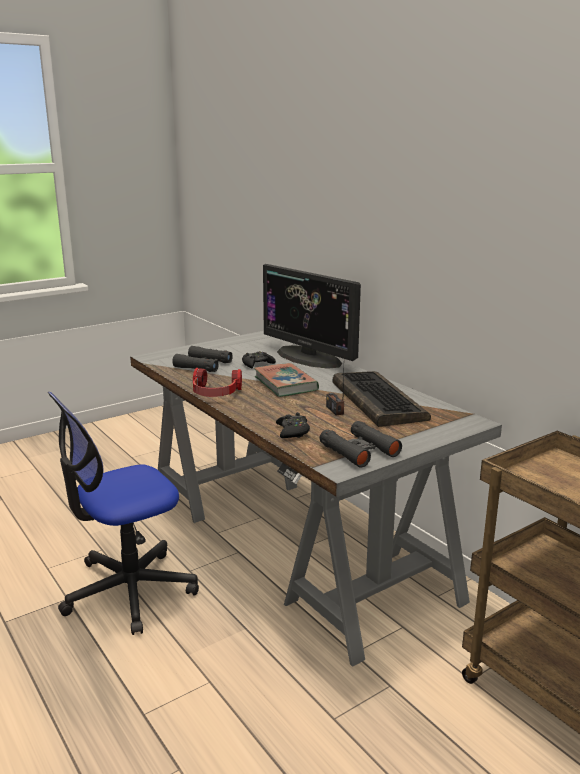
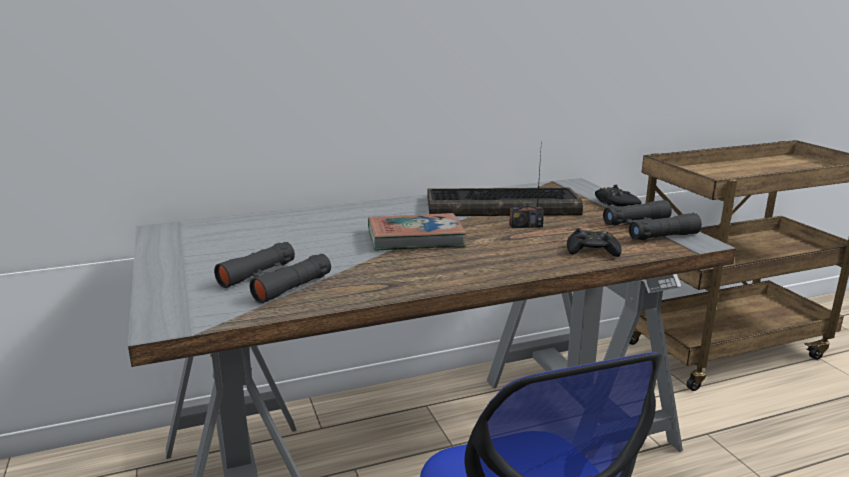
camera: 75 degrees left, 0 degrees up
(215, 393) = (428, 282): headphones -> none
(257, 364) = (311, 245): black game controller -> black game controller (615, 203)
(309, 357) = (313, 216): monitor -> none

